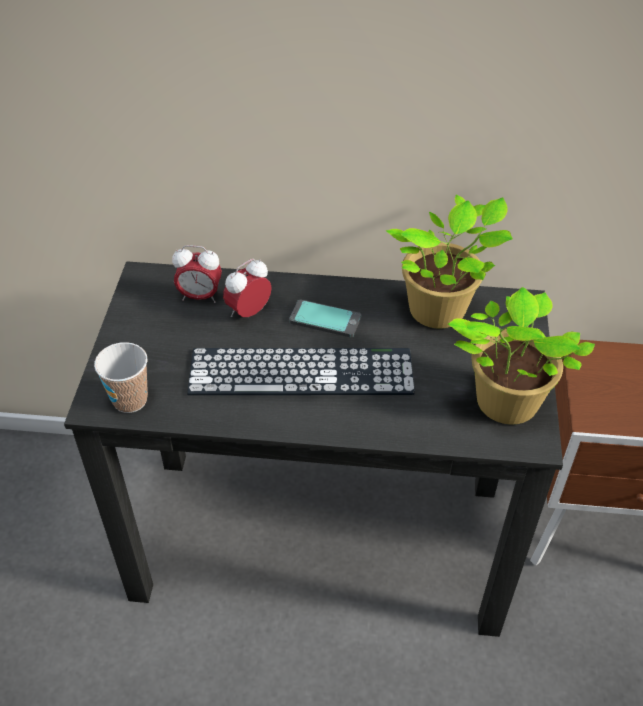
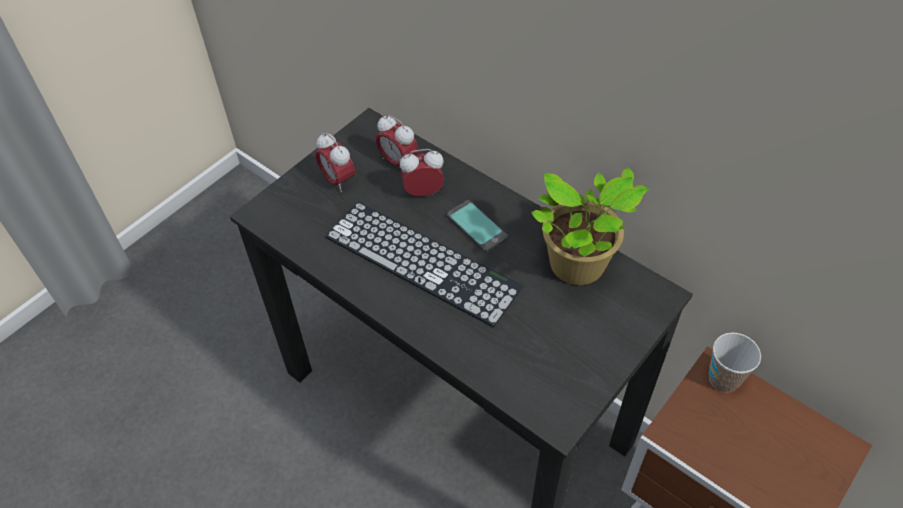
camera: 35 degrees right, 5 degrees up
(130, 400) = (284, 221): cup -> cup (723, 379)
(153, 338) = (338, 180): none -> alarm clock
(503, 404) = (560, 375): potted plant -> none

